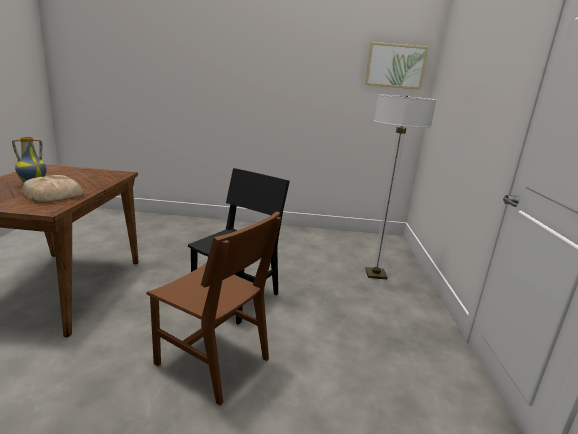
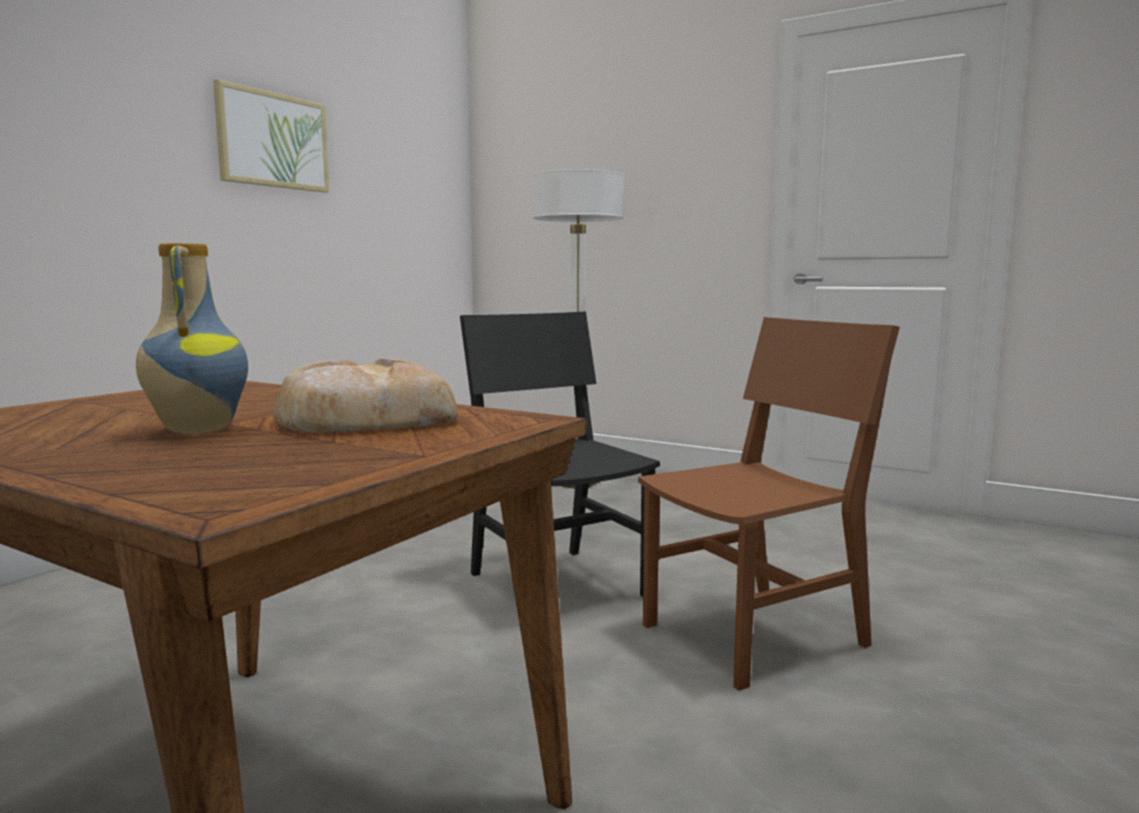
camera: 60 degrees left, 10 degrees down
(395, 66) = (425, 140): picture -> picture (273, 140)

